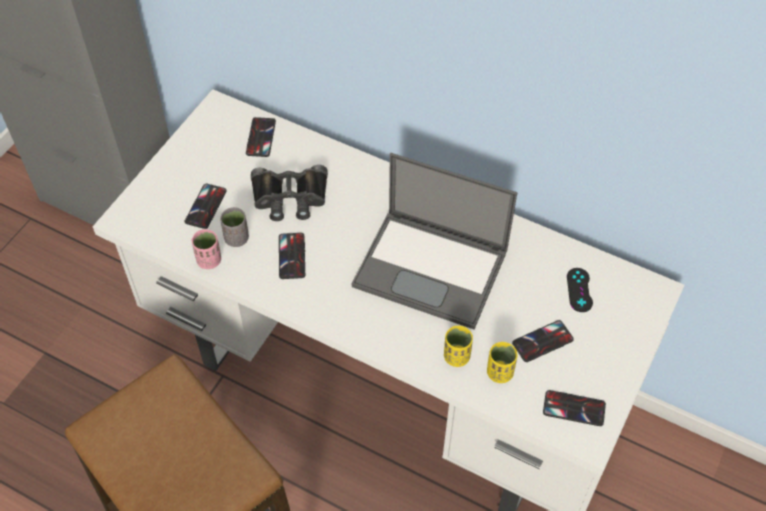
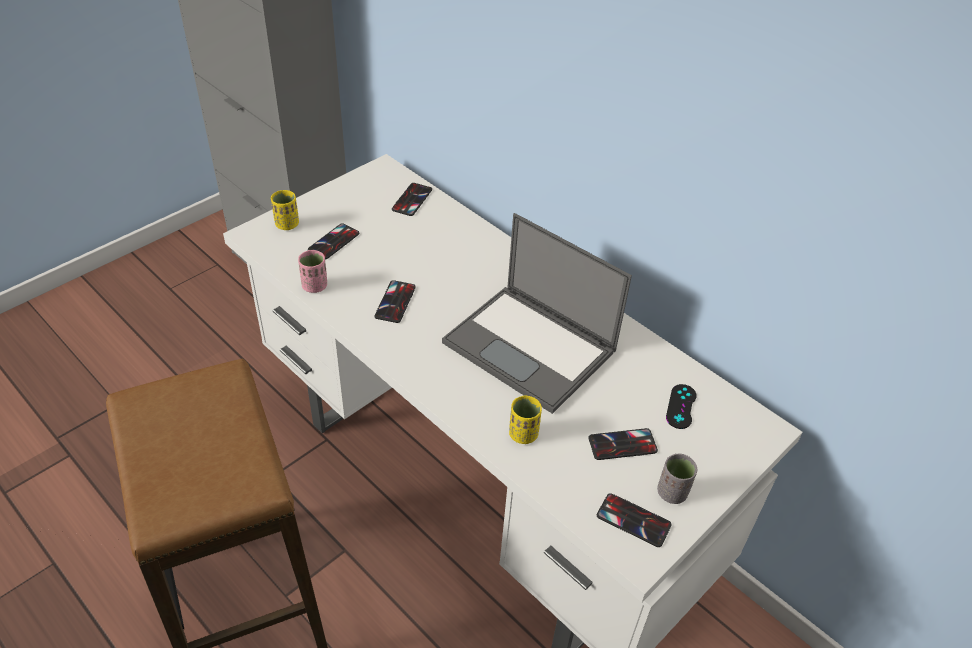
camera: 15 degrees right, 10 degrees down
(236, 238) = (349, 274): grey cup -> grey cup (672, 493)
(290, 197) = (416, 253): black binoculars -> none
(499, 372) = (563, 462): yellow cup -> yellow cup (287, 224)

